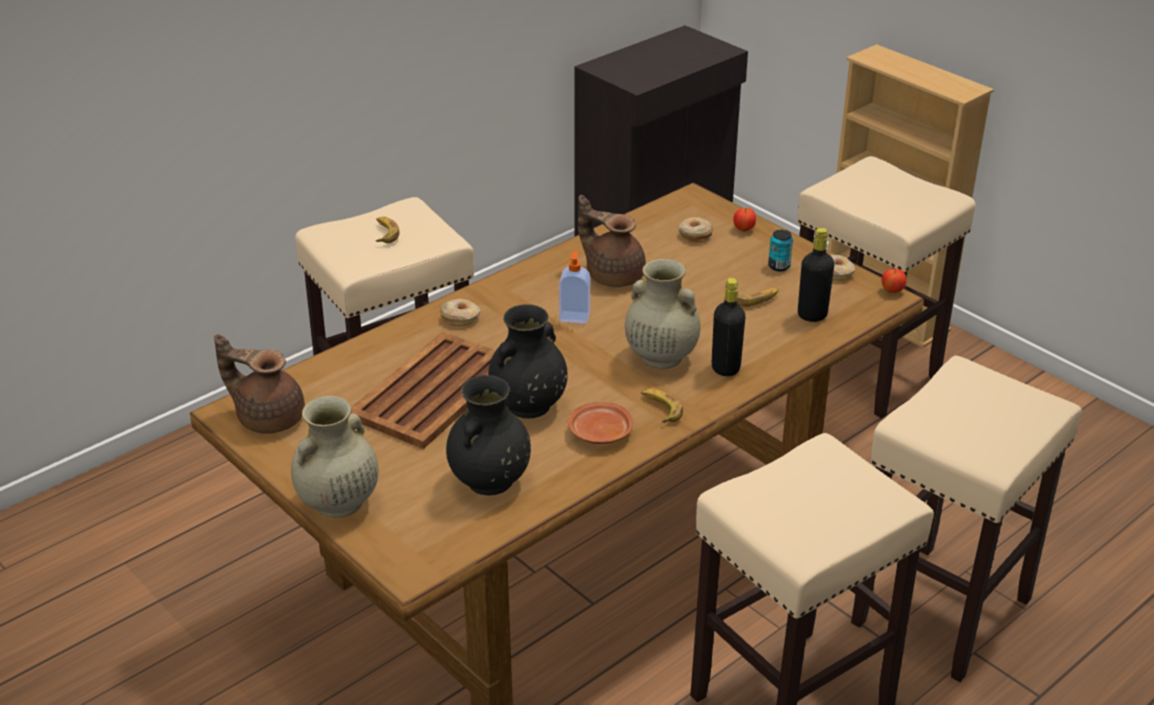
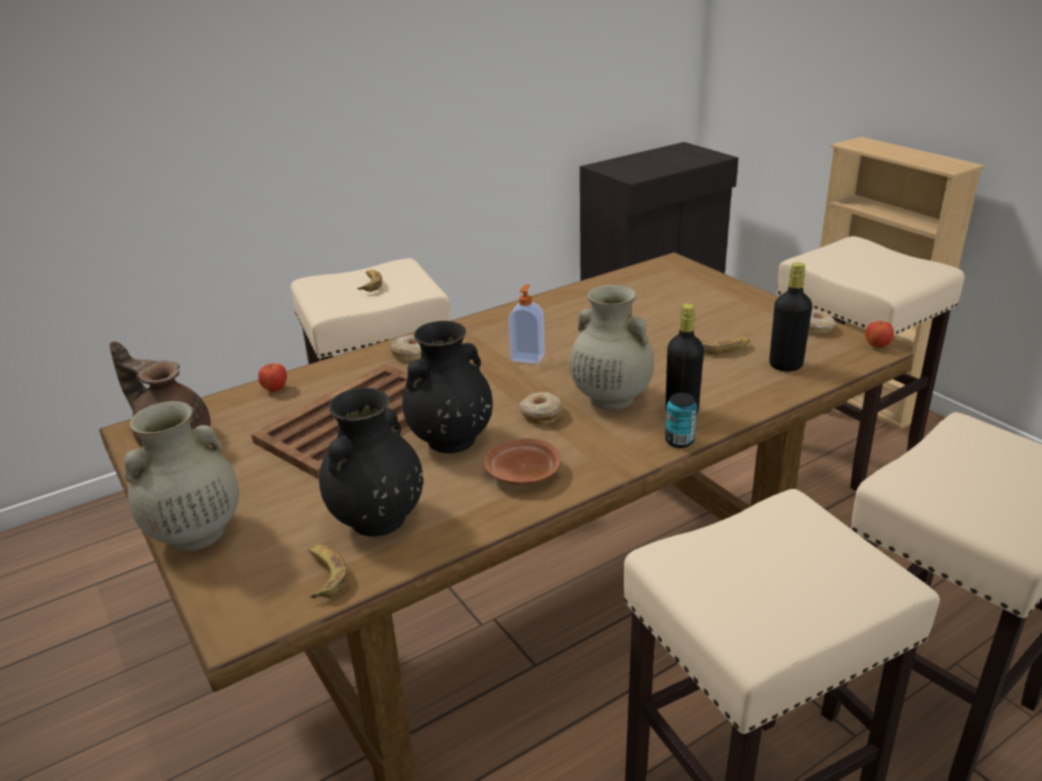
camera: 10 degrees right, 5 degrees down
(613, 275) = (577, 322): brown teapot -> none
(660, 409) = (598, 451): banana -> banana (324, 575)
(695, 235) = (668, 292): donut -> donut (541, 414)
(744, 229) = (719, 289): apple -> apple (275, 389)
(779, 266) = (752, 320): can -> can (679, 441)

